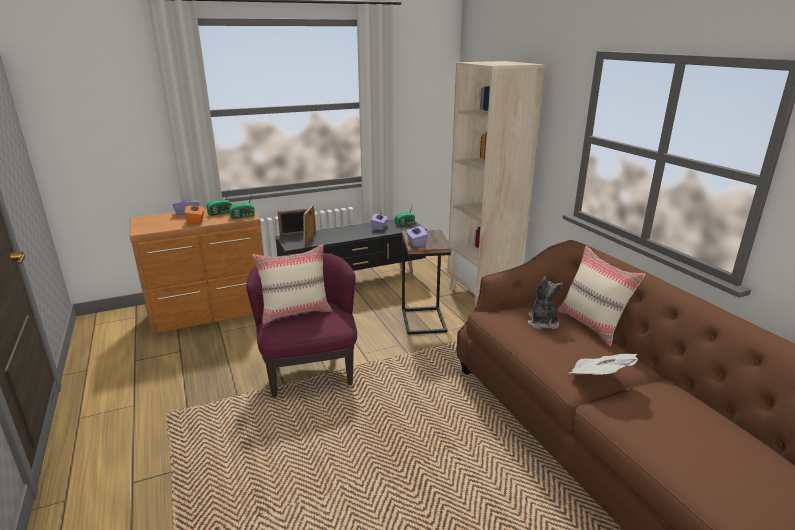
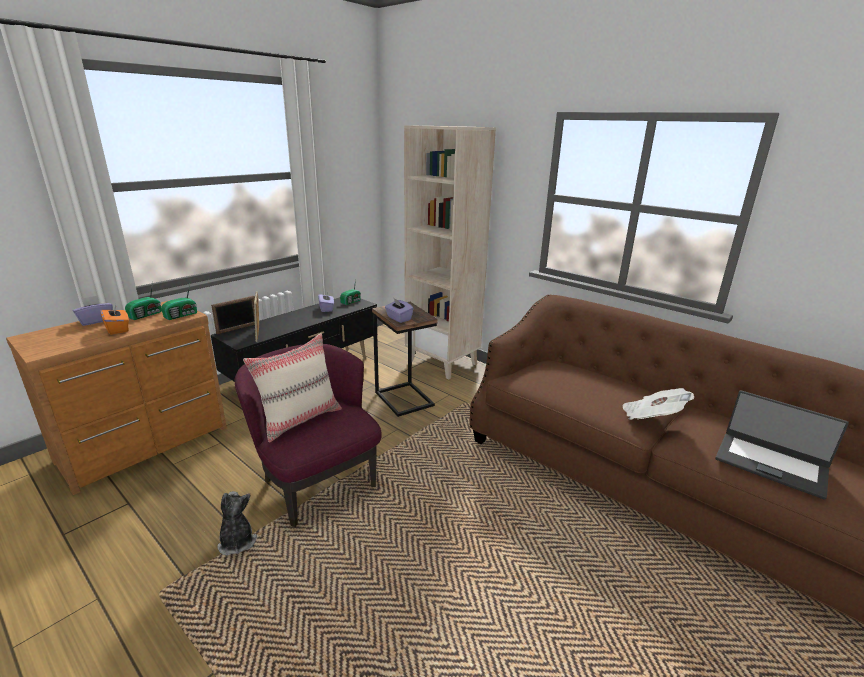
camera: 25 degrees left, 0 degrees up
(542, 323) = (563, 377): plush toy -> plush toy (237, 541)
(592, 325) = (600, 370): beige pillow -> none
(689, 449) = (770, 464): none -> laptop

